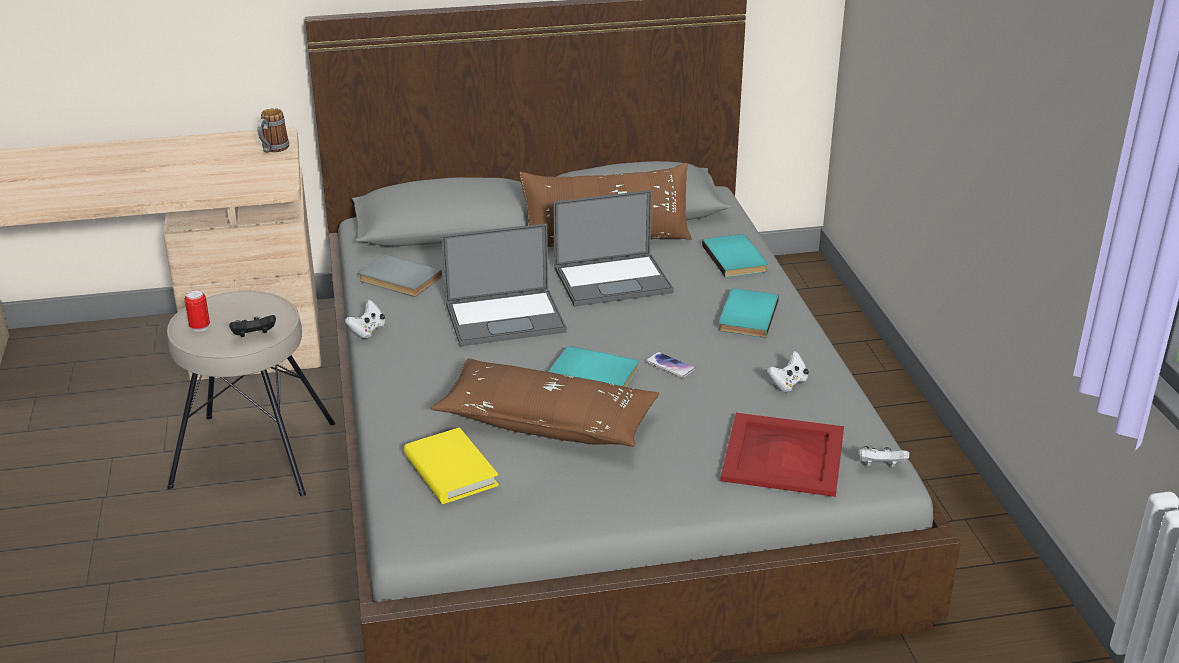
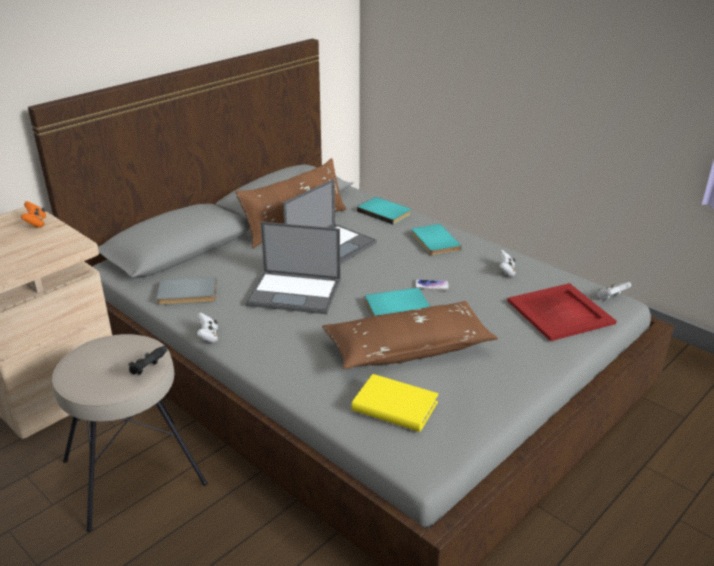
camera: 35 degrees left, 0 degrees up
(200, 327) = (92, 380): can -> none
(272, 149) = (36, 223): mug -> orange game controller
(506, 317) = (295, 292): laptop -> laptop turned 60 degrees clockwise

